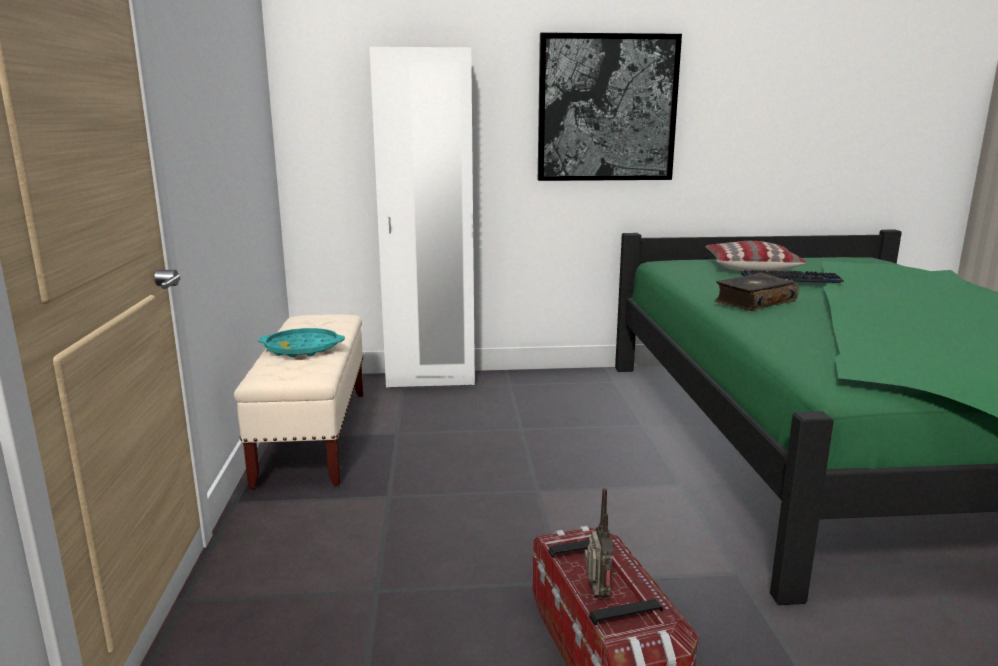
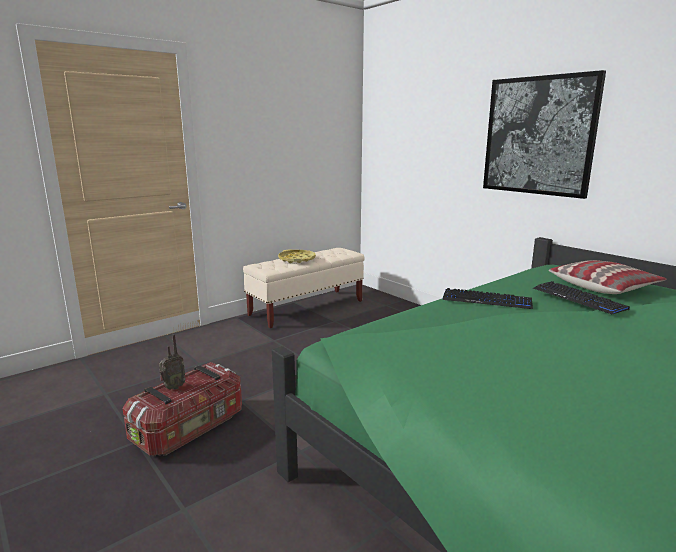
camera: 55 degrees right, 0 degrees up
(302, 348) = (297, 259): turquoise tray -> yellow tray
(430, 380) = (406, 307): white wardrobe -> none
(753, 302) = (486, 300): book -> keyboard

